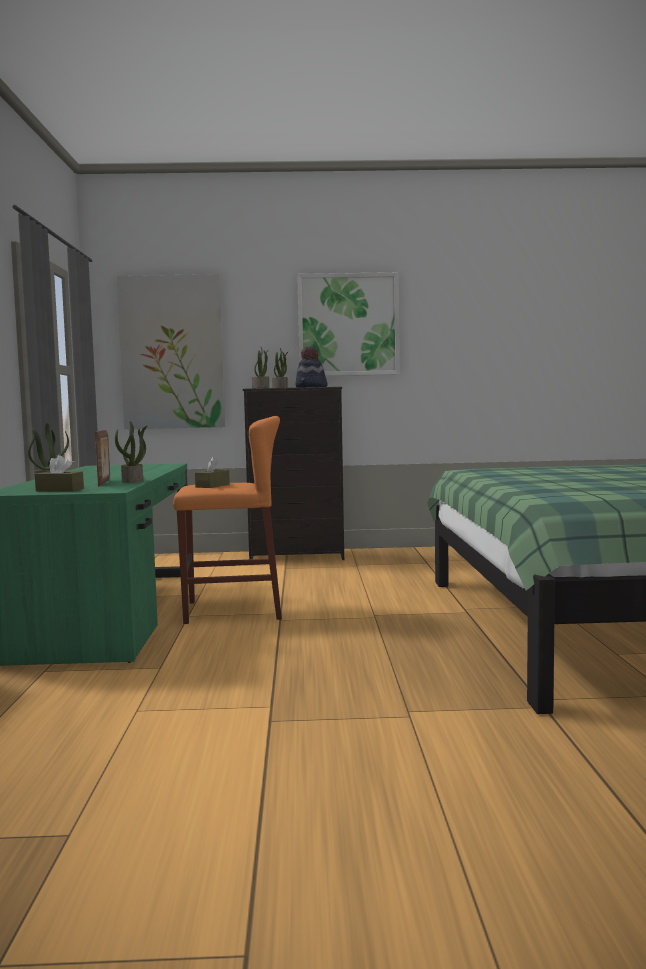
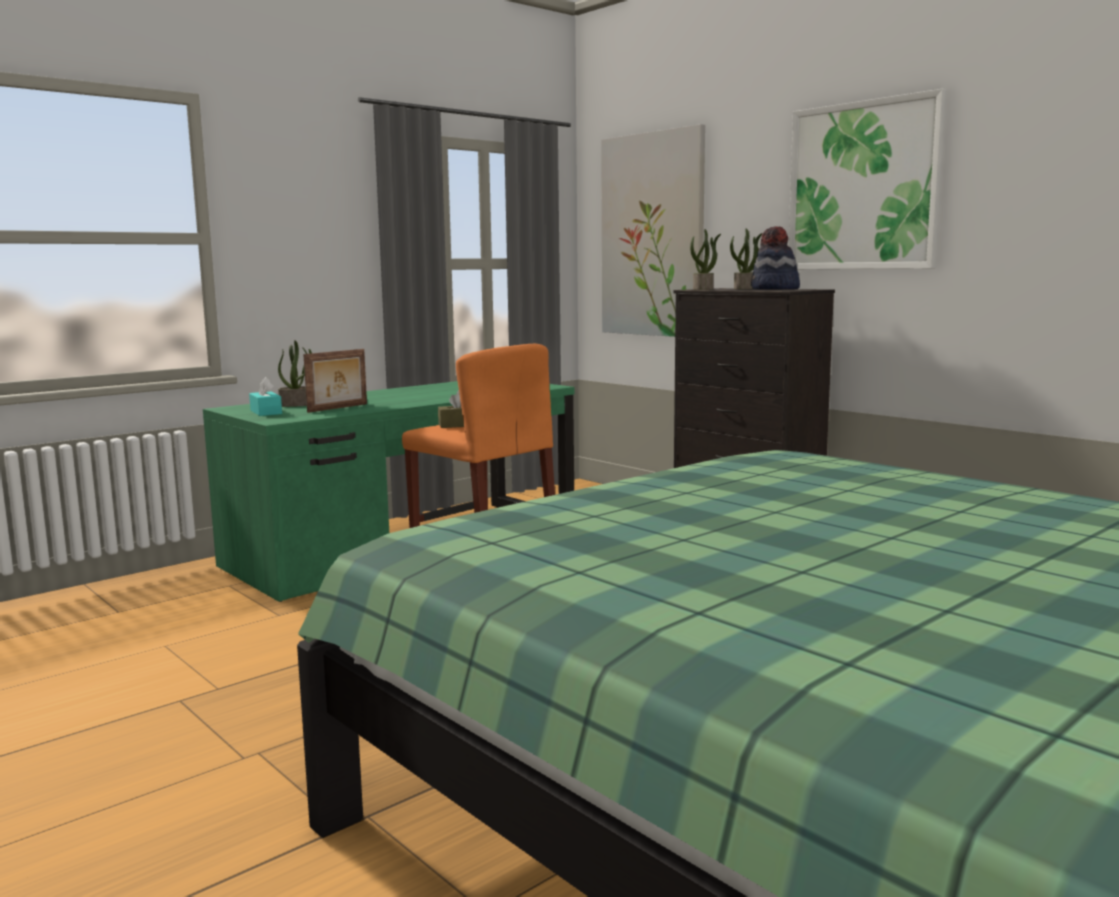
camera: 50 degrees right, 5 degrees up
(60, 490) = (266, 412): brown tissue box -> turquoise tissue box
(133, 481) = (365, 409): potted plant -> none

